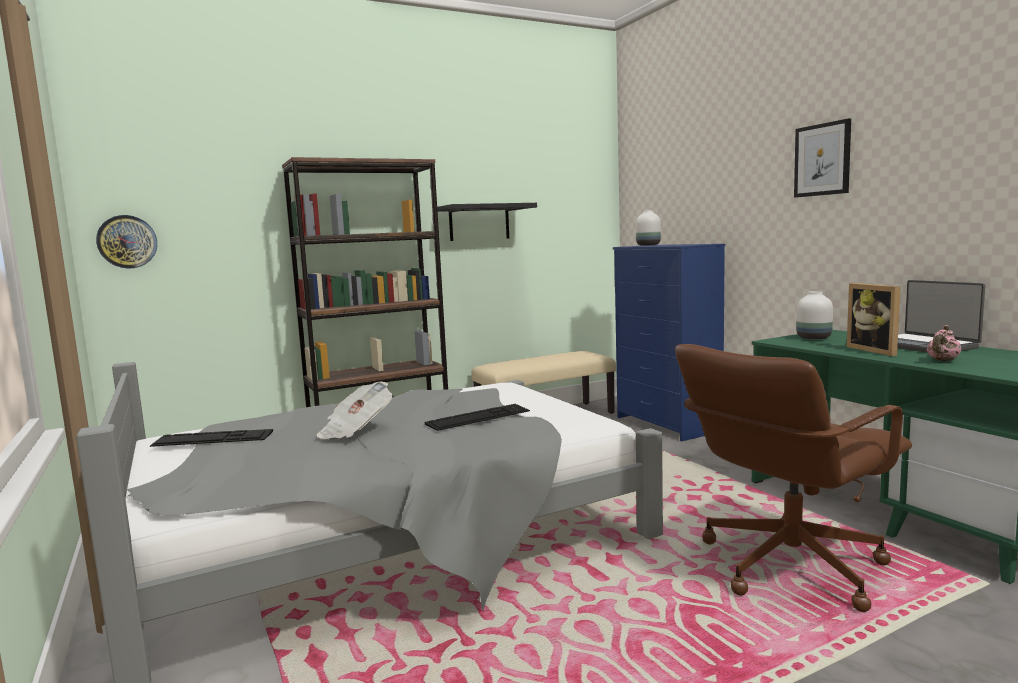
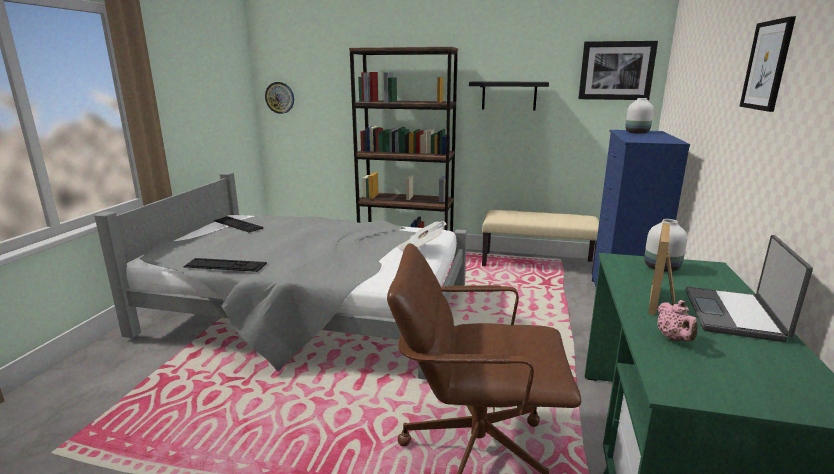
camera: 40 degrees right, 10 degrees up
(356, 430) = (285, 240): newspaper -> newspaper (421, 249)
(478, 417) = (350, 253): keyboard -> keyboard (225, 265)
(579, 192) = (616, 70): none -> picture
(942, 361) = (674, 339): pink teapot -> pink teapot turned 90 degrees counterclockwise

